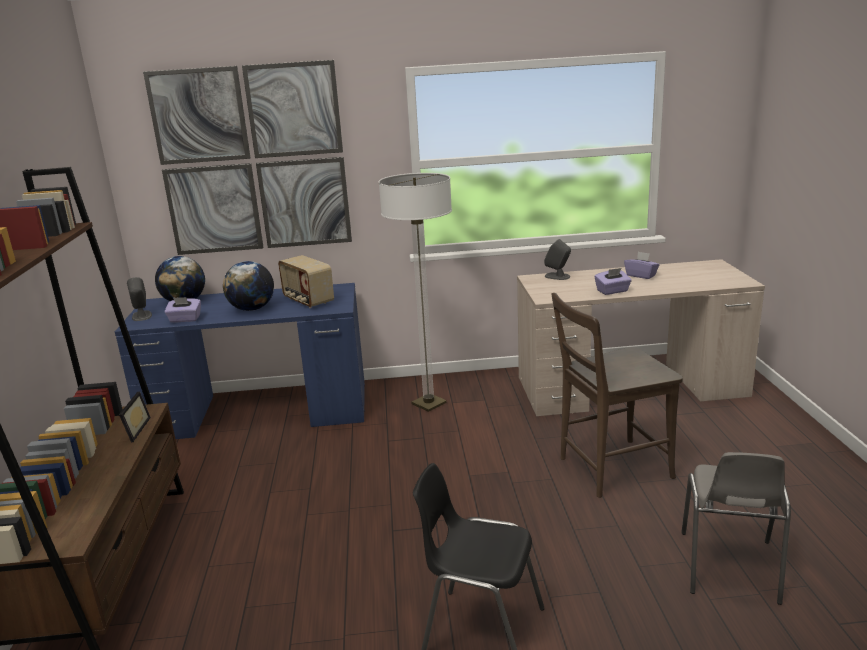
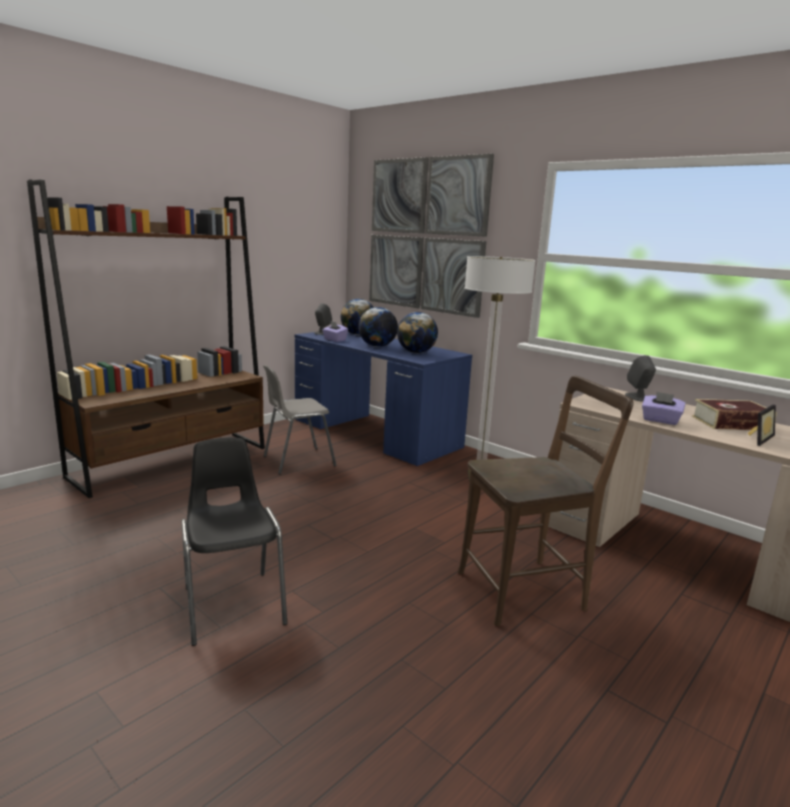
camera: 45 degrees right, 5 degrees down
(133, 430) = (221, 380): picture frame -> picture frame (756, 438)
(307, 301) = (416, 352): radio -> globe
(609, 469) = (527, 590): brown chair -> brown chair turned 135 degrees clockwise
(641, 275) = (731, 423): purple tissue box -> book
(729, 568) = (469, 725): grey chair -> grey chair (297, 461)

